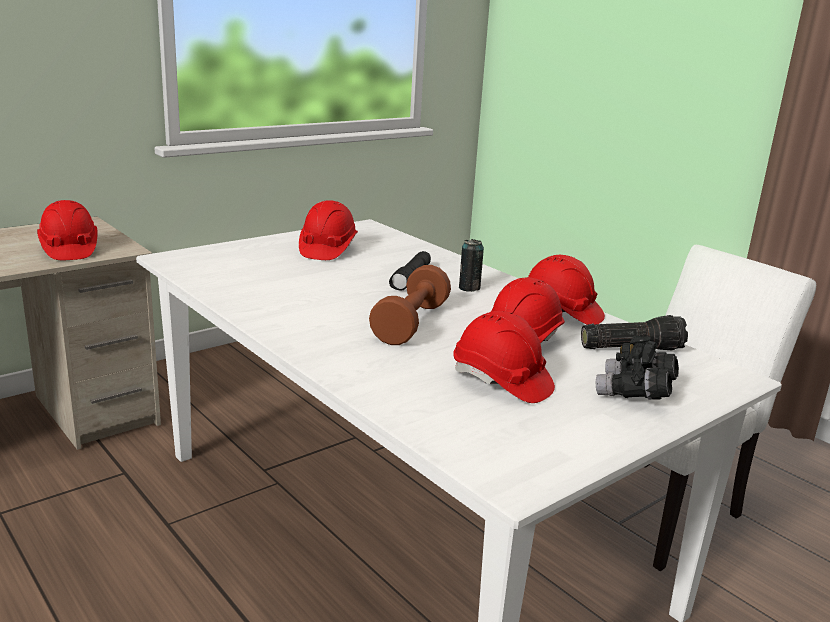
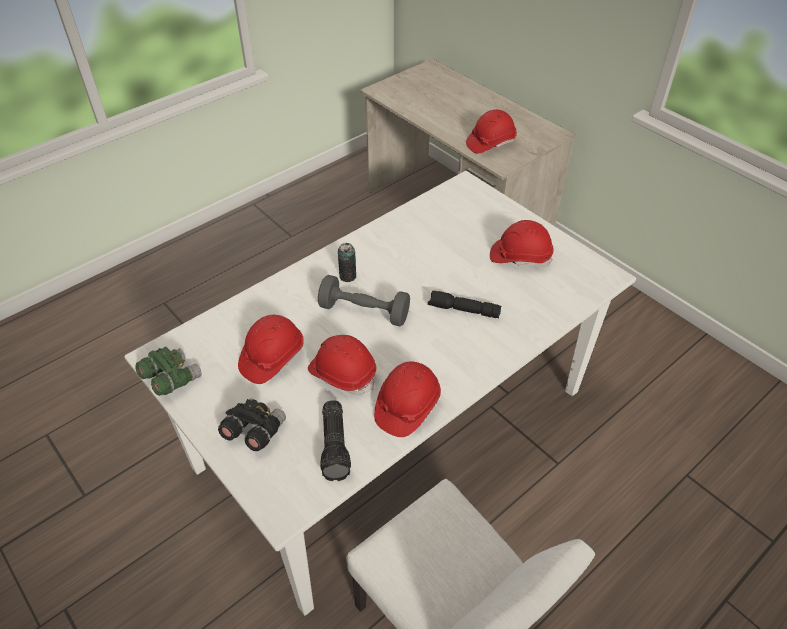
camera: 90 degrees right, 25 degrees up
(411, 324) = (364, 312): brown dumbbell -> grey dumbbell
(469, 288) = (451, 347): can -> can (347, 276)
(563, 462) = (171, 379): none -> green binoculars

